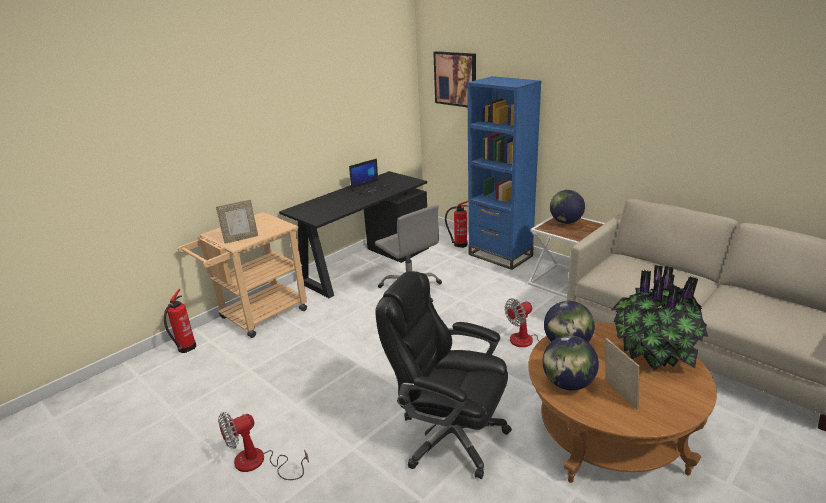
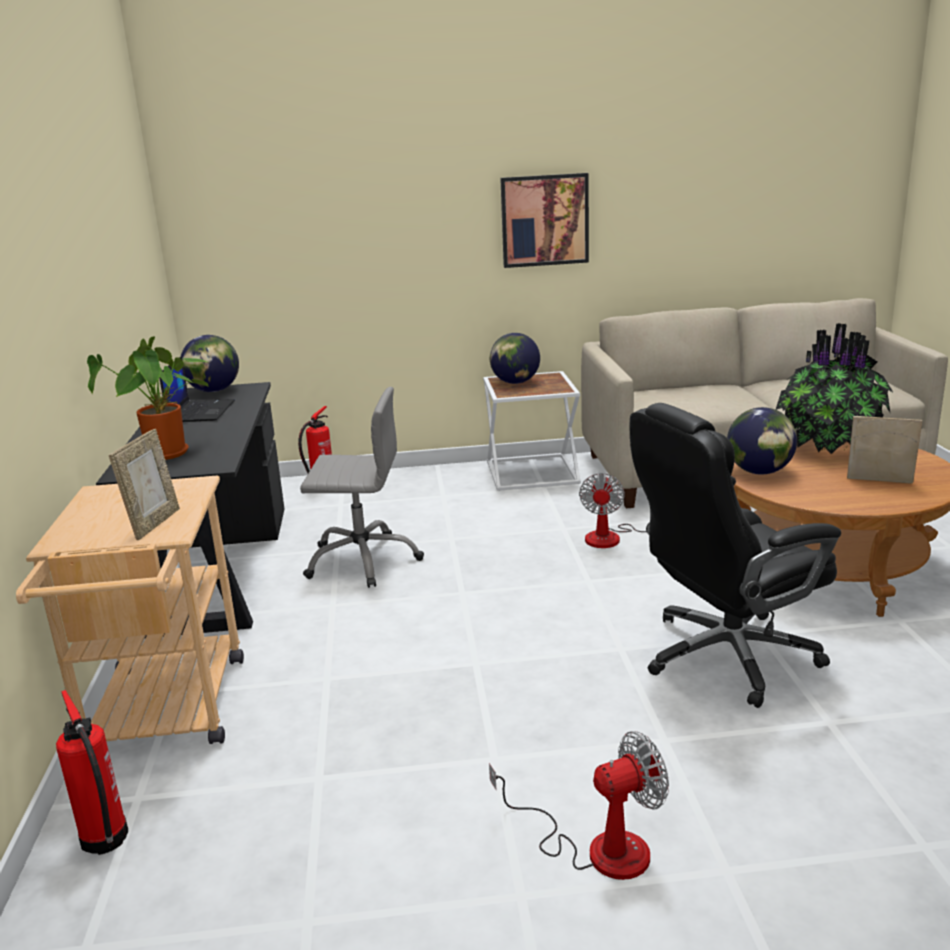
camera: 50 degrees left, 5 degrees down
(259, 463) = (597, 848): fan -> fan turned 120 degrees counterclockwise
(317, 207) = (166, 455): none -> potted plant
(455, 79) = (251, 202): picture -> picture (544, 220)
(500, 255) = (402, 479): blue bookcase -> none
(568, 384) = (833, 495): globe -> globe (213, 391)

